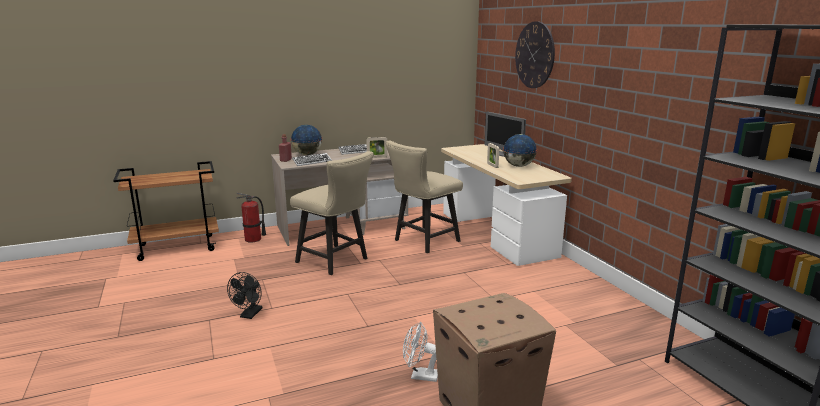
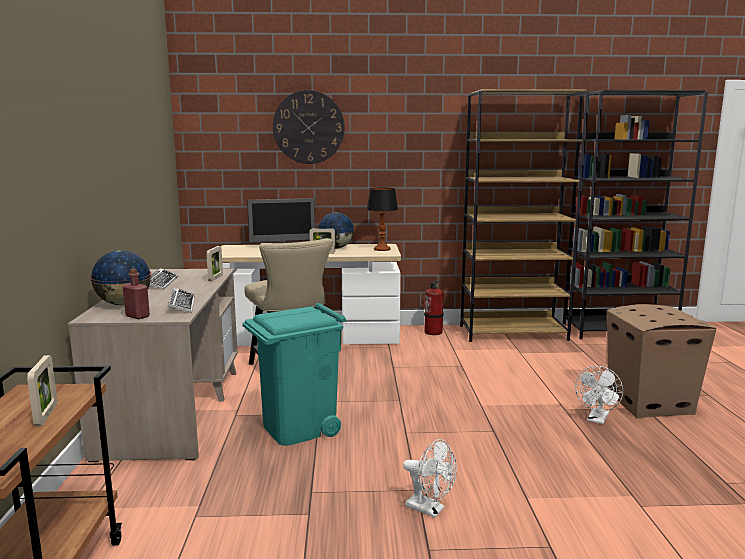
camera: 70 degrees left, 5 degrees down
(177, 178) = (46, 415): none -> picture frame
(249, 315) = (430, 509): black fan -> white fan
(253, 239) = (120, 491): fire extinguisher -> fire extinguisher (433, 332)
(336, 261) = (298, 428): beige chair -> turquoise trash can
(536, 177) = (382, 249): none -> table lamp
(627, 316) = (513, 333): none -> brown bookcase

